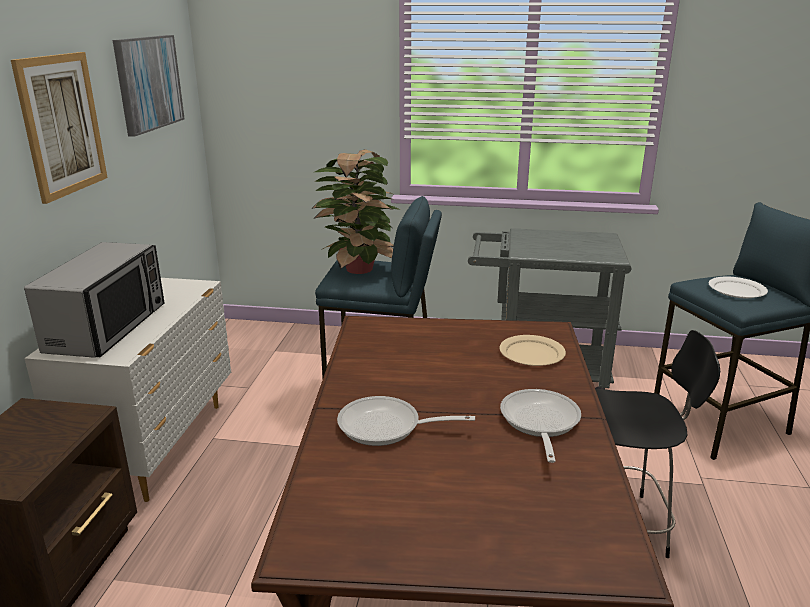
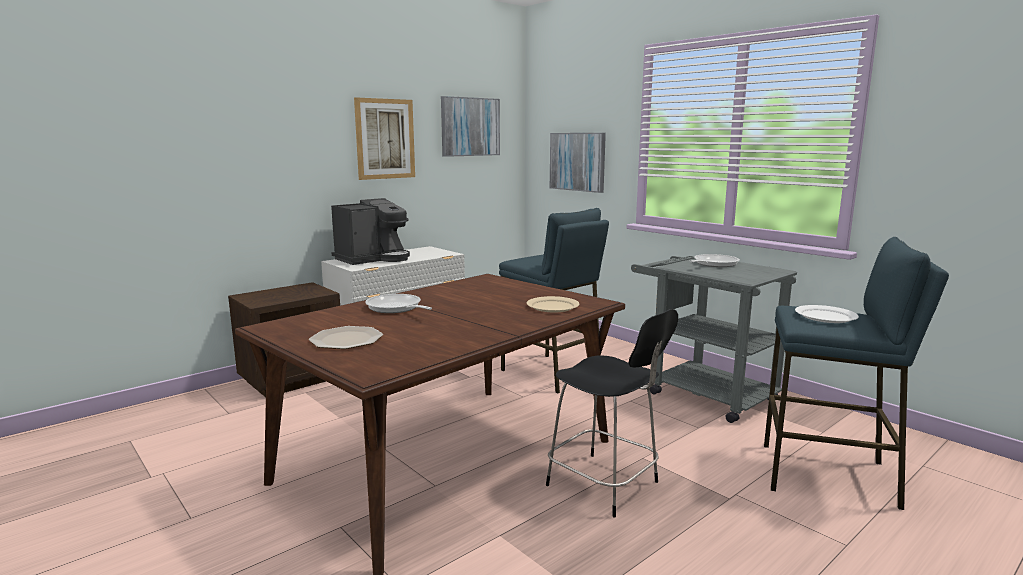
camera: 40 degrees right, 10 degrees down
(108, 328) = (373, 259): microwave -> coffee machine
(300, 121) = (577, 161): none -> picture
(358, 270) = (540, 258): potted plant -> none
(461, 520) = (345, 339): none -> plate
(539, 423) = (475, 327): frying pan -> frying pan (713, 264)

